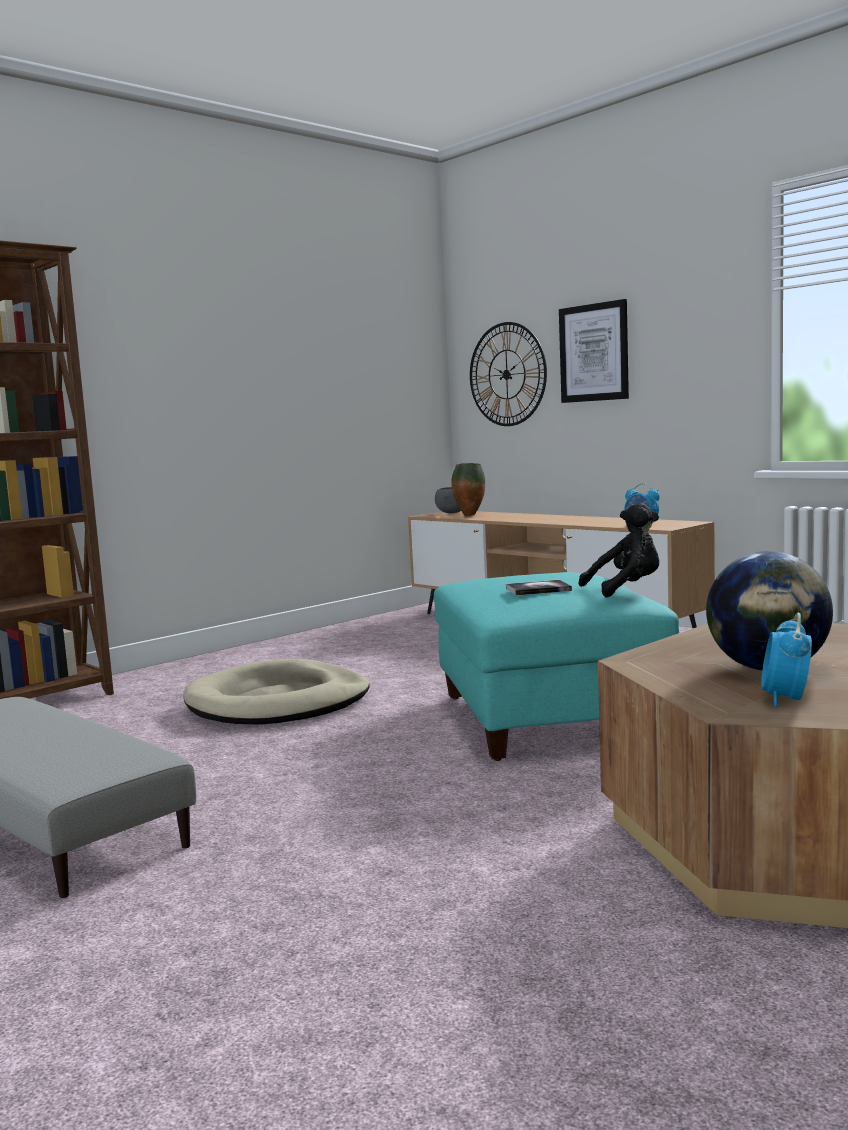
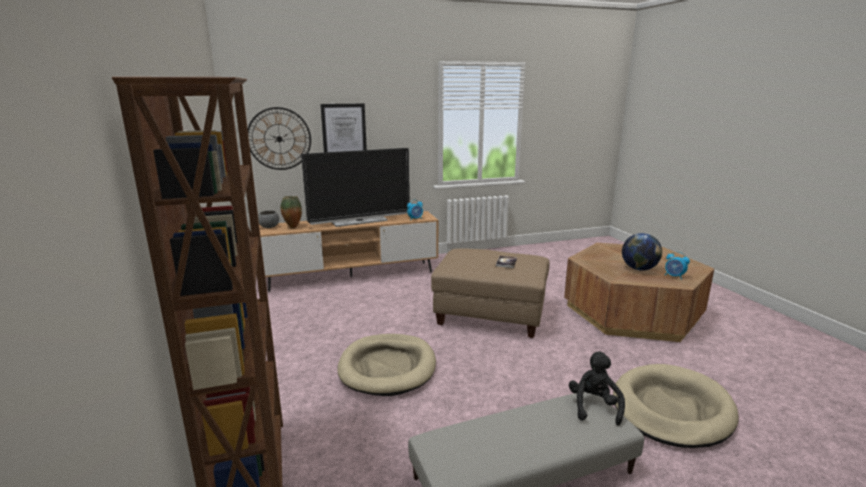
camera: 65 degrees left, 10 degrees up
(314, 923) = (671, 409): none -> beige dog bed
(548, 718) = (491, 315): turquoise ottoman -> beige ottoman
(559, 519) = (359, 221): none -> television
(626, 589) = (521, 253): black plush toy -> black plush toy (594, 407)

